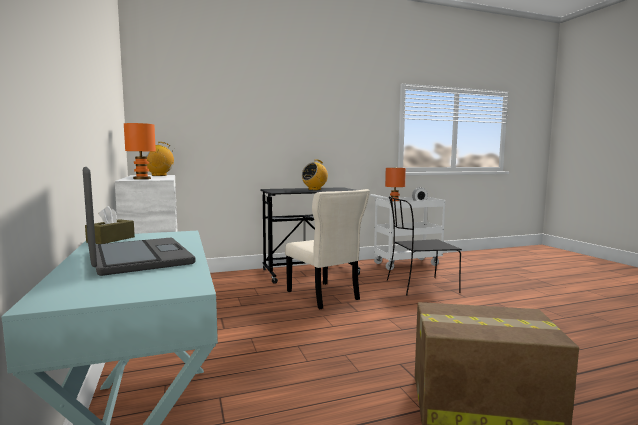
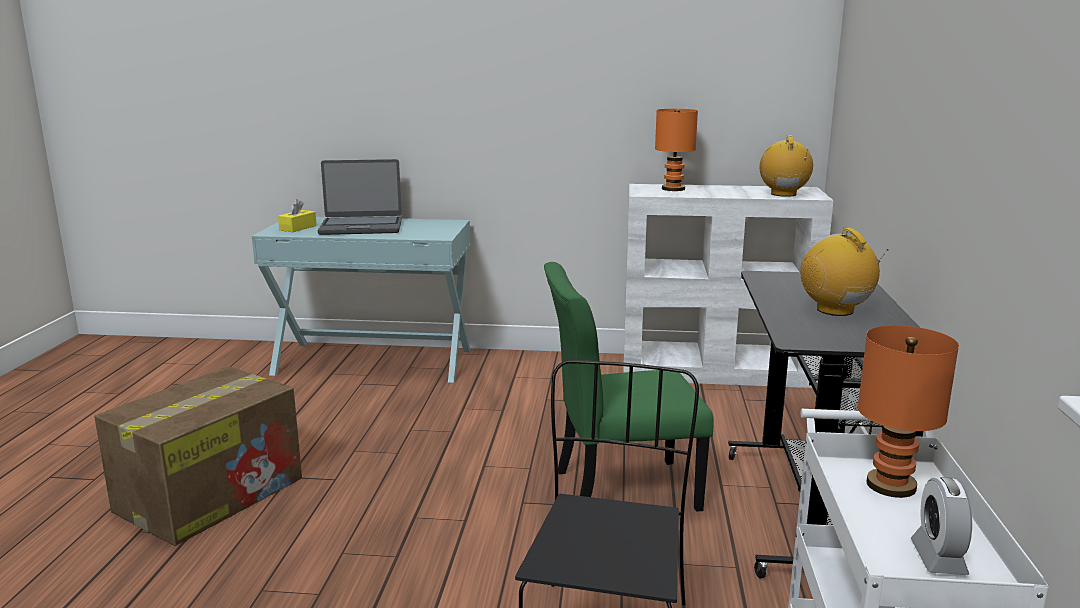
camera: 115 degrees right, 10 degrees up
(111, 239) = (440, 223): brown tissue box -> none
(145, 281) = (298, 228): none -> yellow tissue box
(324, 296) = (619, 490): beige chair -> green chair

